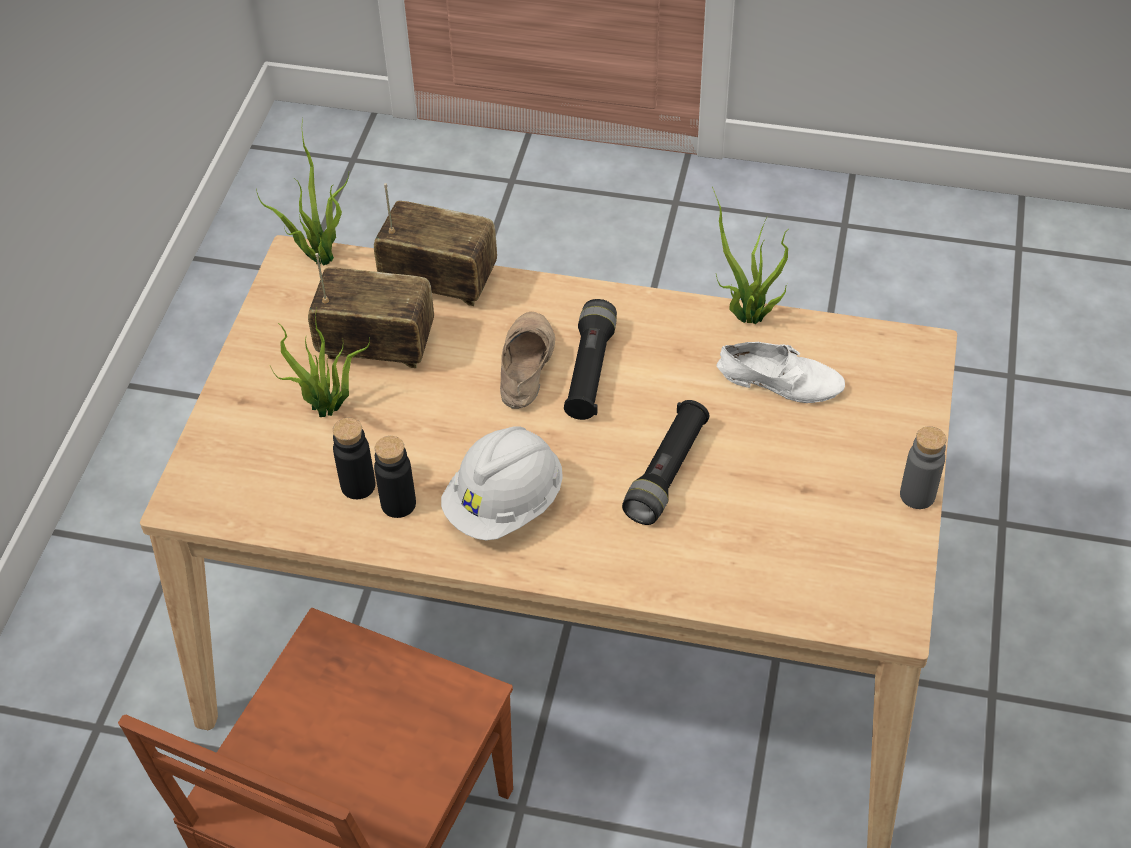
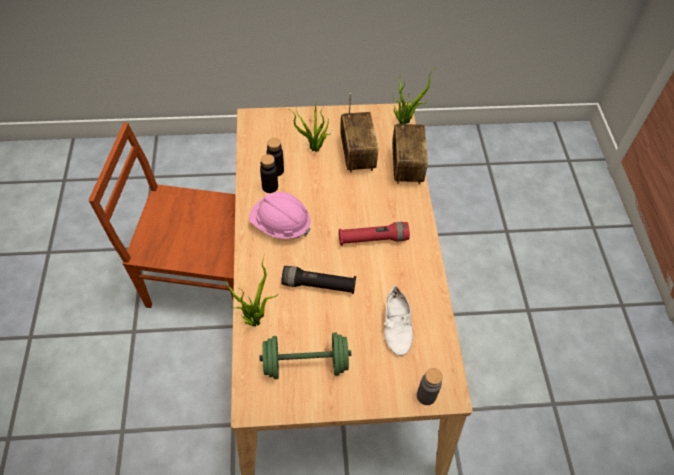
camera: 70 degrees right, 5 degrees up
(505, 504) = (280, 225): white hard hat -> pink hard hat
(524, 365) = (367, 212): beige shoe -> none
(590, 371) = (373, 239): black flashlight -> red flashlight
(747, 317) = (437, 300): potted plant -> potted plant (254, 318)
(826, 525) = (305, 364): none -> green dumbbell
(917, 495) = (339, 407): grey bottle -> grey bottle (426, 396)

